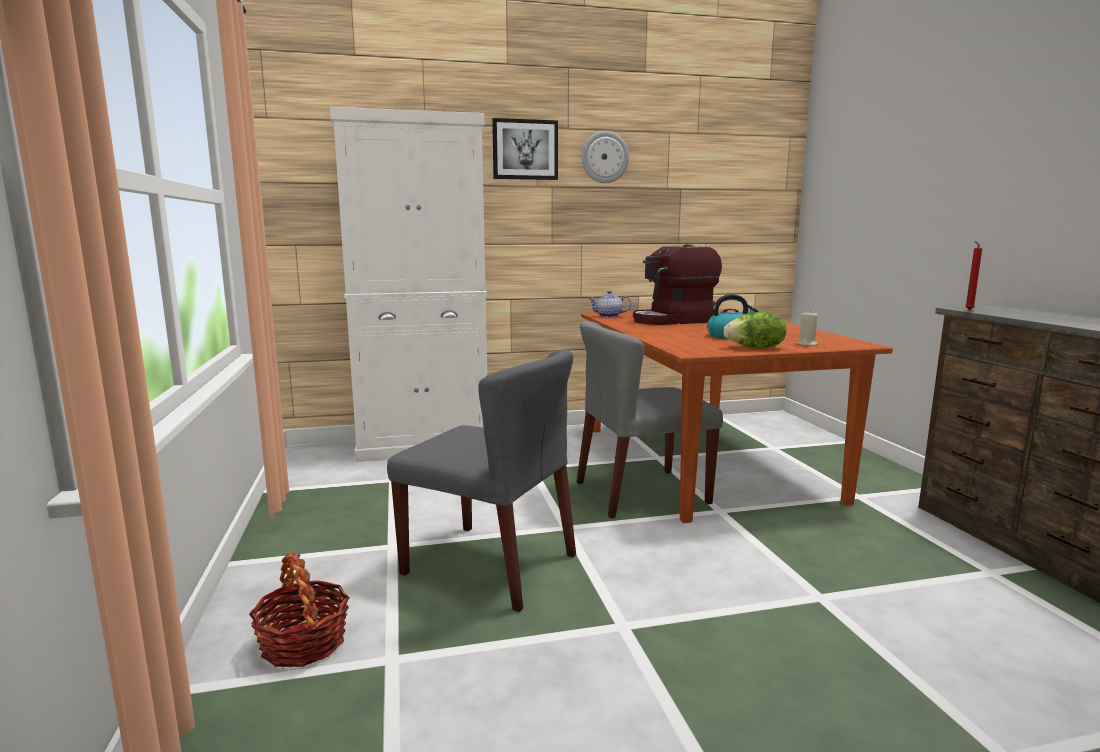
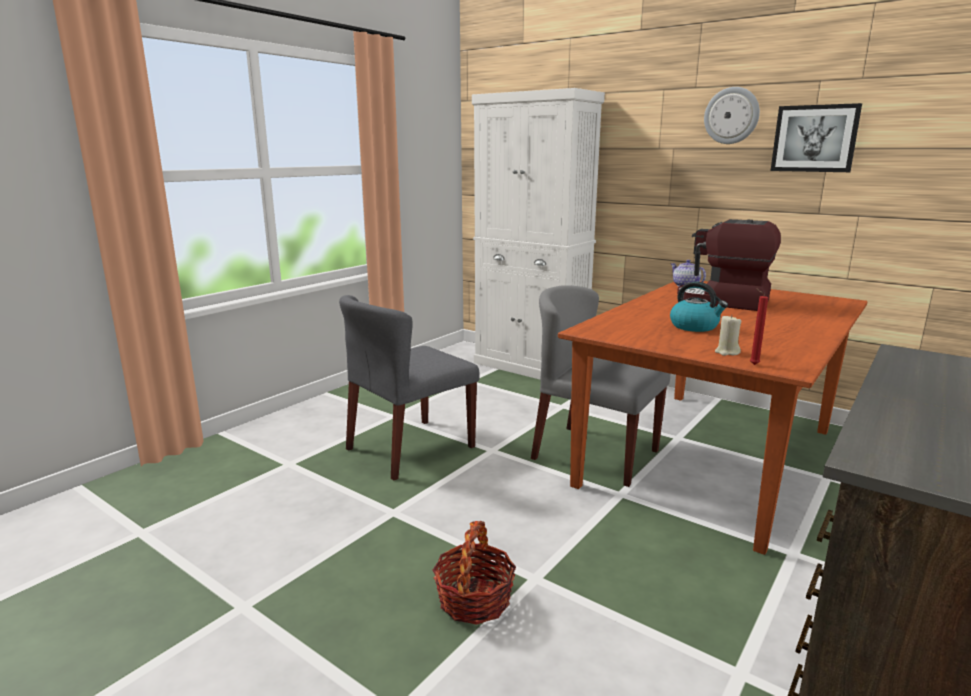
camera: 50 degrees right, 5 degrees up
(303, 643) = (280, 439): basket -> basket (474, 600)
(491, 564) = (410, 448): grey chair -> grey chair turned 60 degrees clockwise
(525, 150) = (648, 113): picture -> picture (814, 138)
(755, 347) = (657, 341): lettuce -> none
(968, 310) = (892, 356): red candle -> red candle (752, 364)

